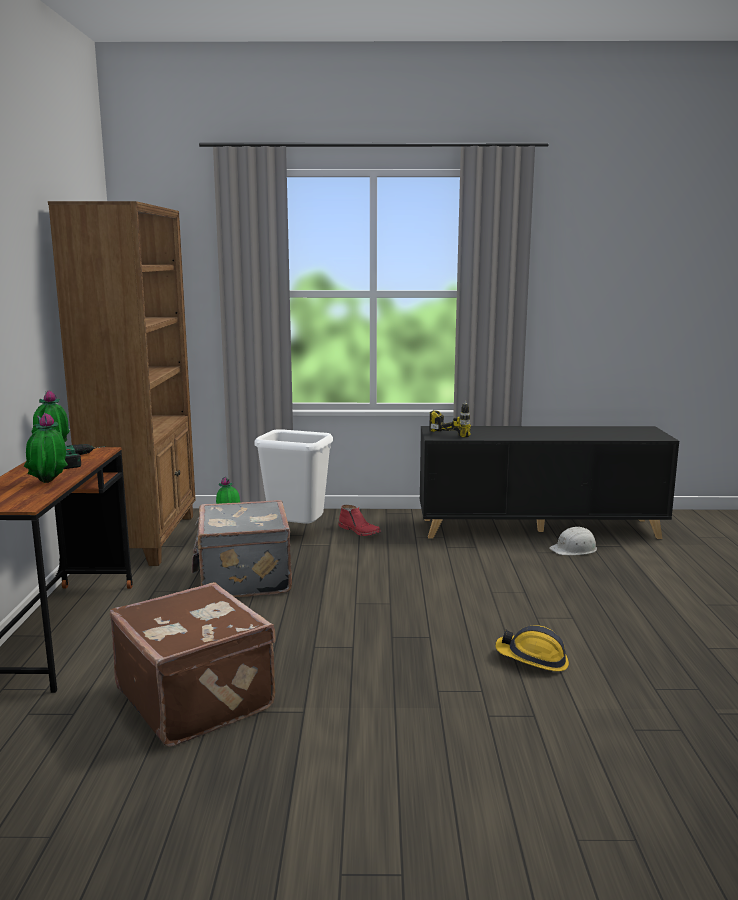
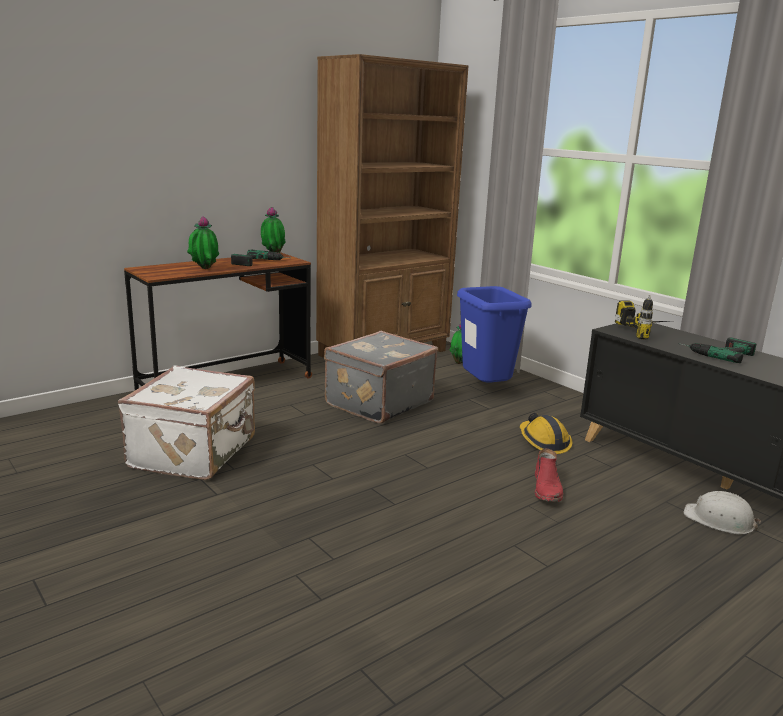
camera: 50 degrees right, 5 degrees up
(197, 697) = (195, 453): brown suitcase -> white suitcase
(297, 533) = (485, 390): white trash can -> blue trash can
(360, 531) = (539, 409): red boot -> red boot (547, 489)
(514, 433) = (715, 352): none -> power drill
(533, 659) = (424, 568): hard hat -> hard hat (543, 441)

